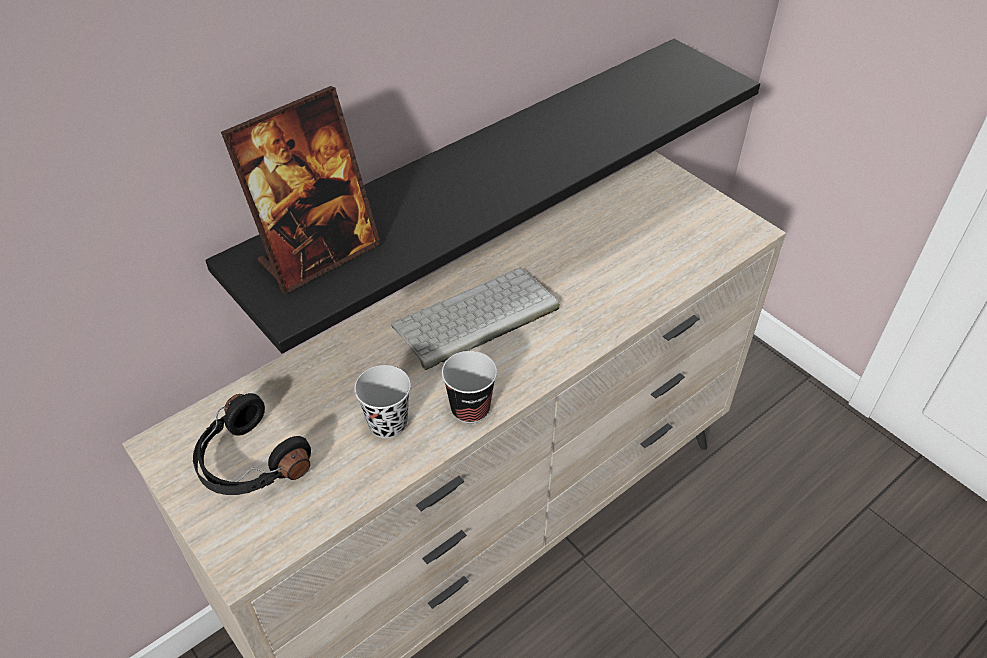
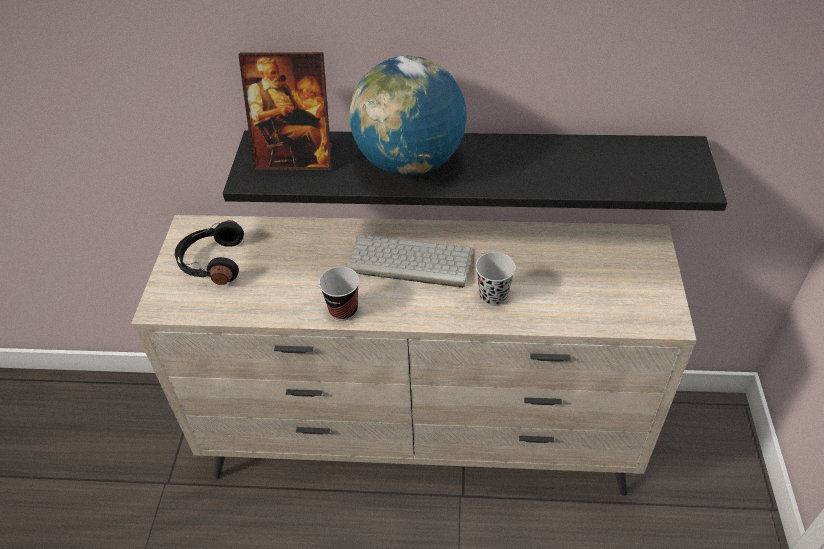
camera: 45 degrees right, 0 degrees up
(388, 423) = (294, 288): black cup -> black cup (493, 295)
(455, 192) = (410, 163): none -> globe

